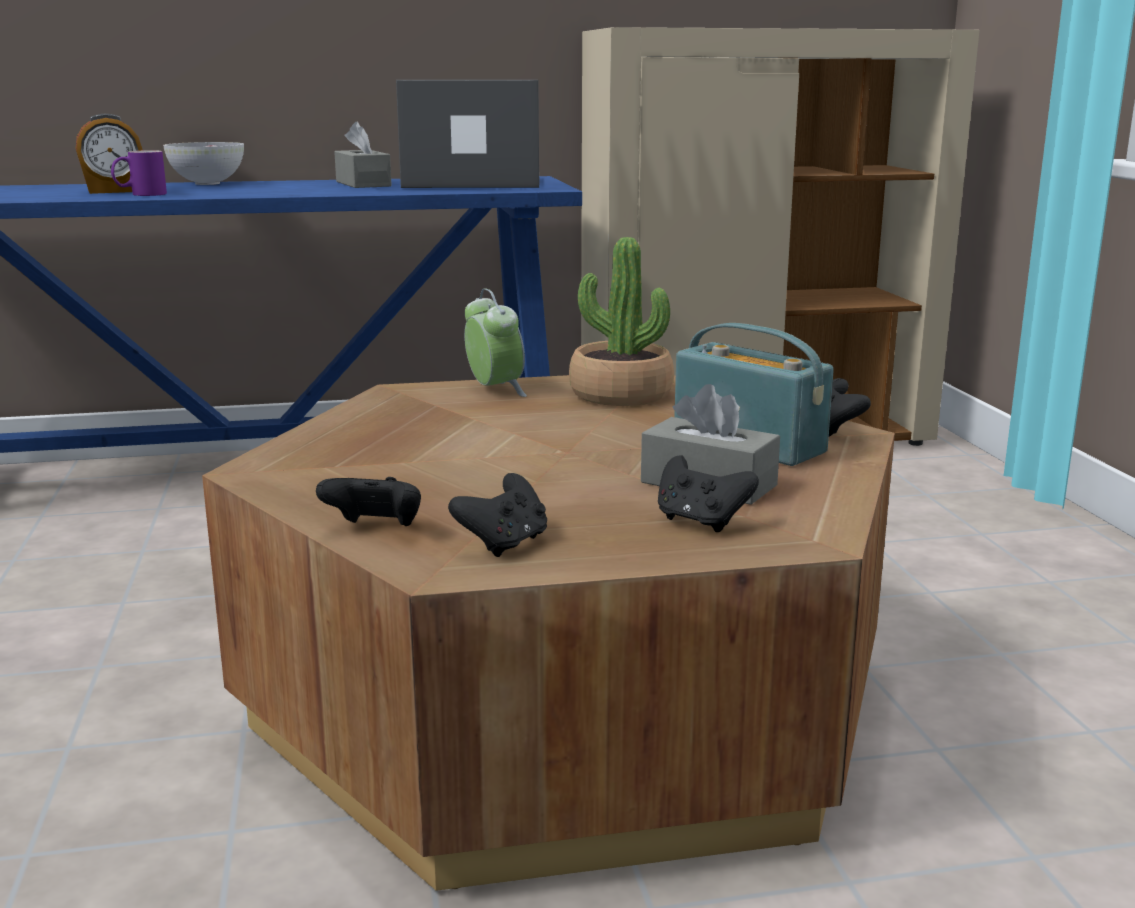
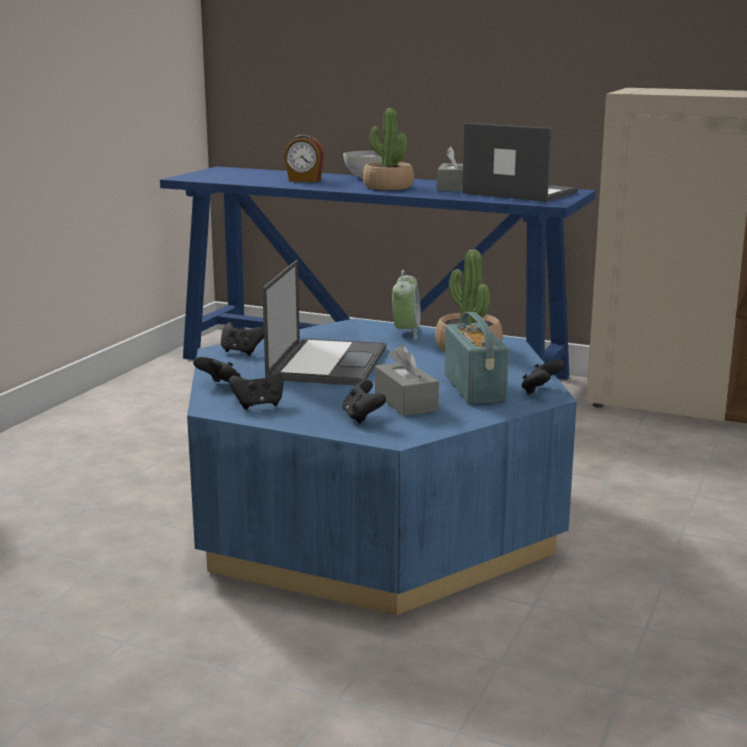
camera: 35 degrees right, 0 degrees up
(140, 195) = (310, 185): purple mug -> none
(271, 189) = (388, 187): none -> potted plant
(296, 465) = (241, 352): none -> black game controller
(472, 453) = (327, 363): none -> laptop
(566, 697) = (373, 520): brown coffee table -> blue coffee table

